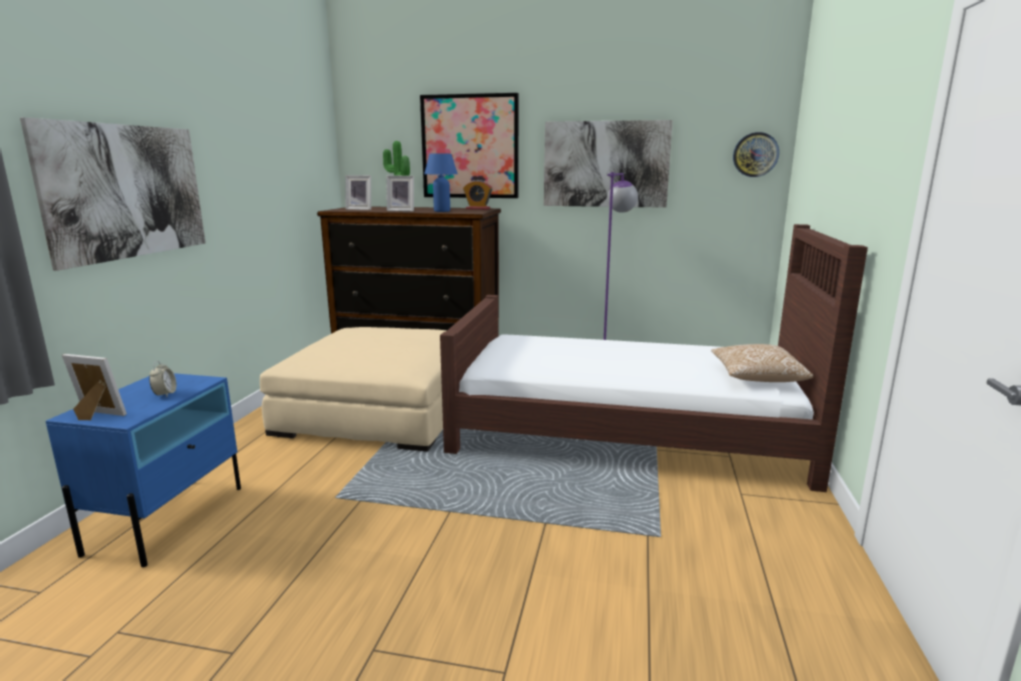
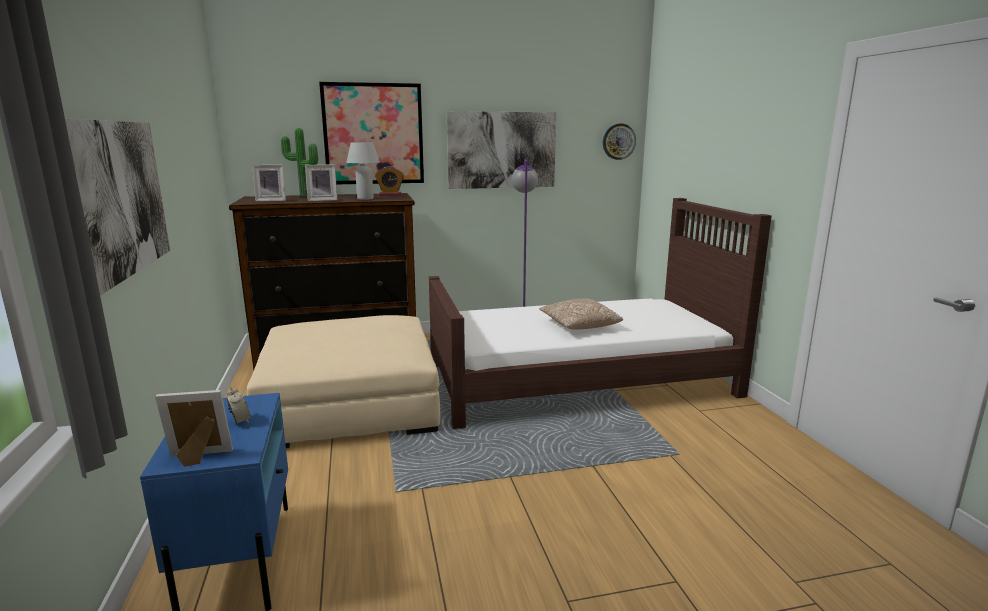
camera: 25 degrees left, 0 degrees up
(442, 211) = (365, 199): blue table lamp -> white table lamp
(756, 377) = (683, 320): pillow -> pillow (579, 326)

